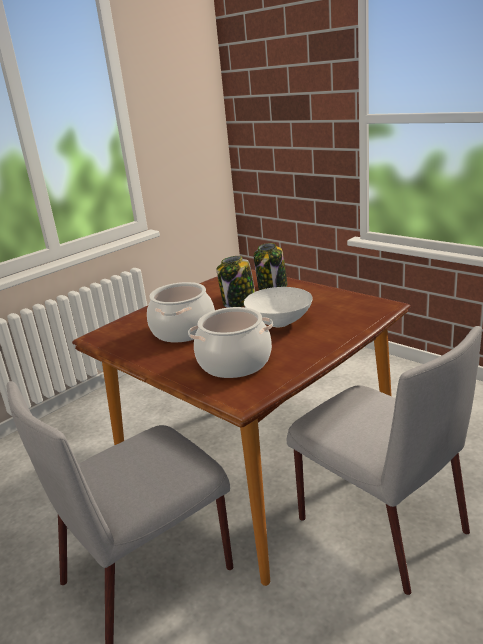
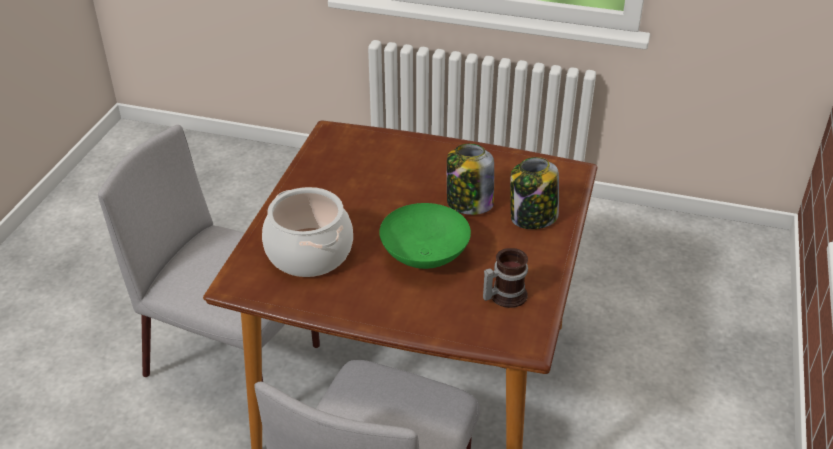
camera: 60 degrees right, 15 degrees up
(183, 331) = (370, 188): cooking pot -> none
(280, 323) = (424, 258): white bowl -> green bowl
(338, 305) = (504, 295): none -> mug

